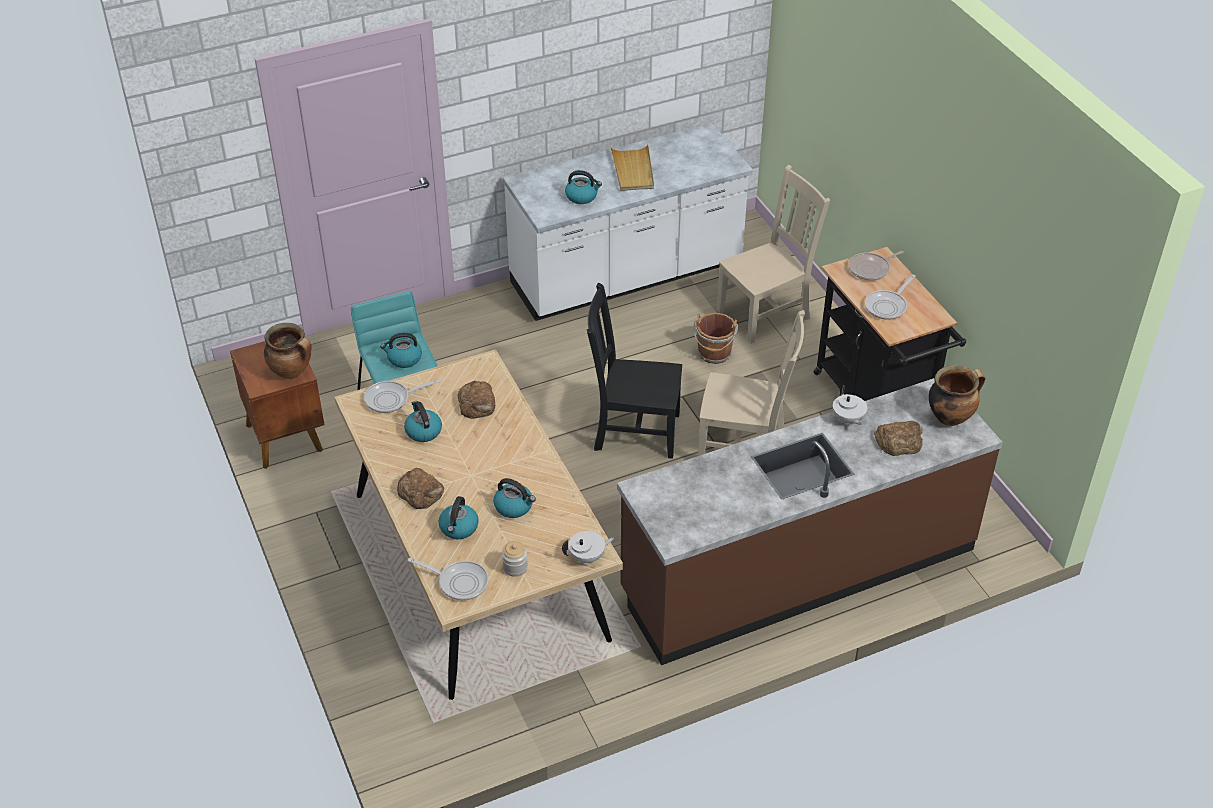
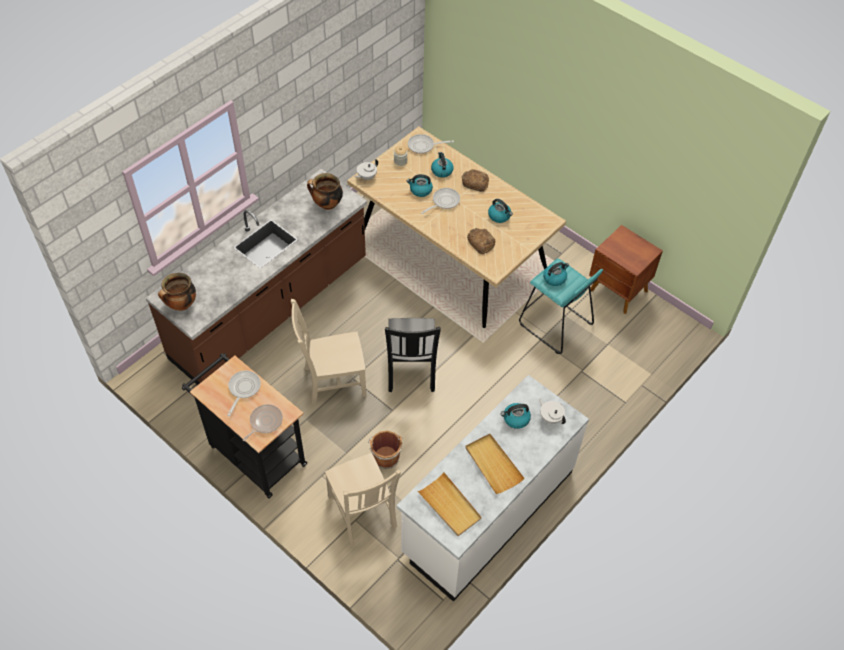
camera: 155 degrees right, 10 degrees up
(292, 372) = (613, 248): cooking pot -> cooking pot (327, 204)
(391, 399) = (532, 229): frying pan -> frying pan (444, 202)
(633, 431) = (411, 370): black chair -> black chair turned 105 degrees clockwise
(698, 154) = (449, 506): none -> beige tray
(766, 313) = (363, 513): beige chair -> beige chair turned 60 degrees counterclockwise
(847, 419) = (246, 282): white teapot -> white teapot (551, 417)
(899, 441) = (211, 277): bread -> none

